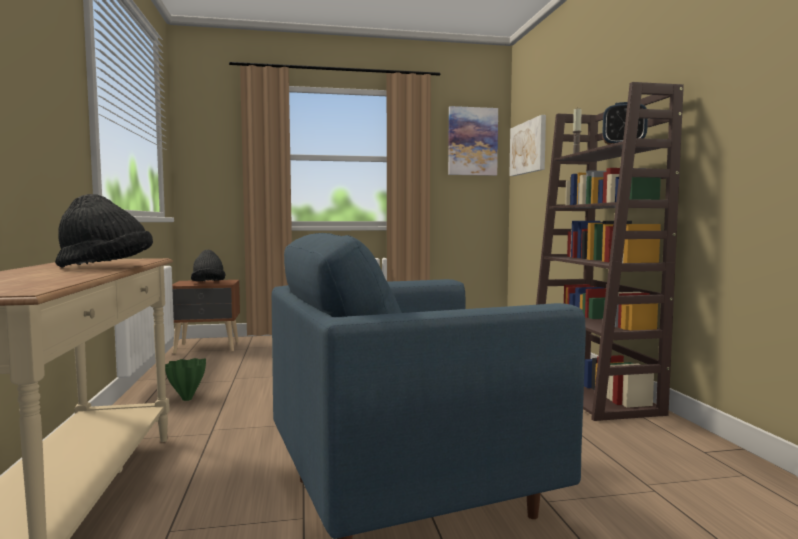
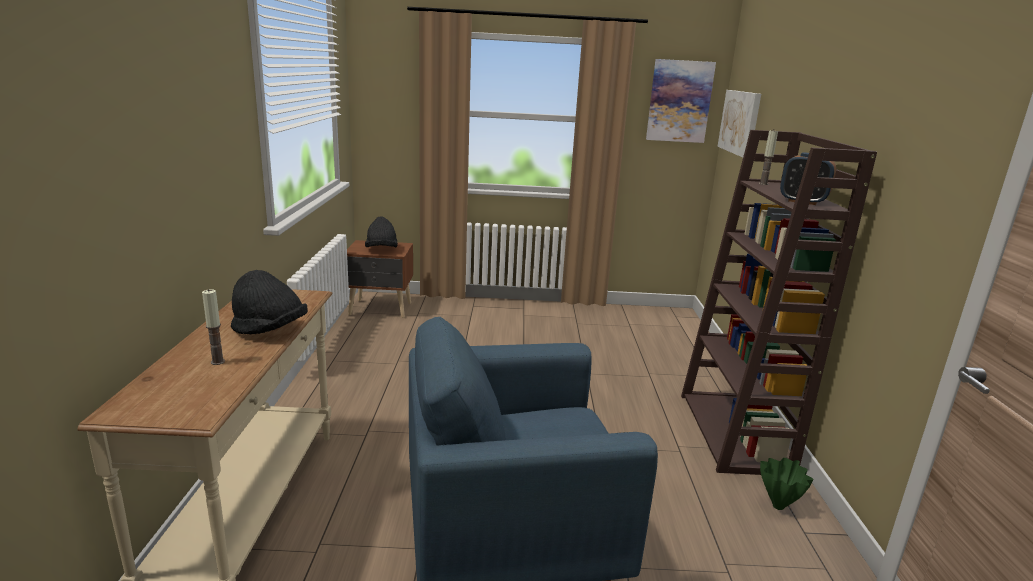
camera: 10 degrees right, 15 degrees up
(40, 276) = (217, 362): none -> candle
(186, 399) = (351, 385): green vase -> green vase (777, 507)

